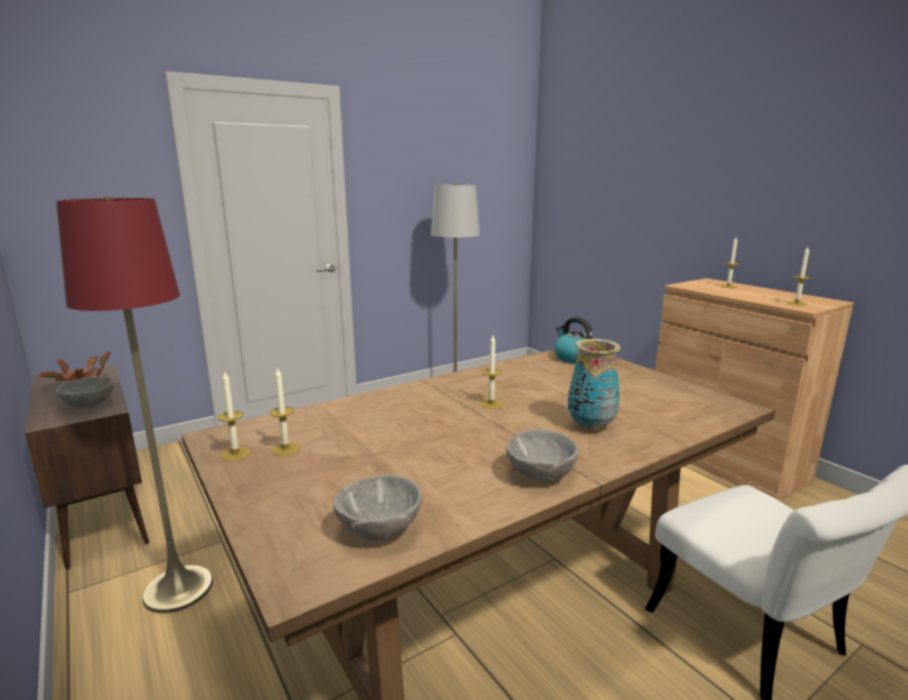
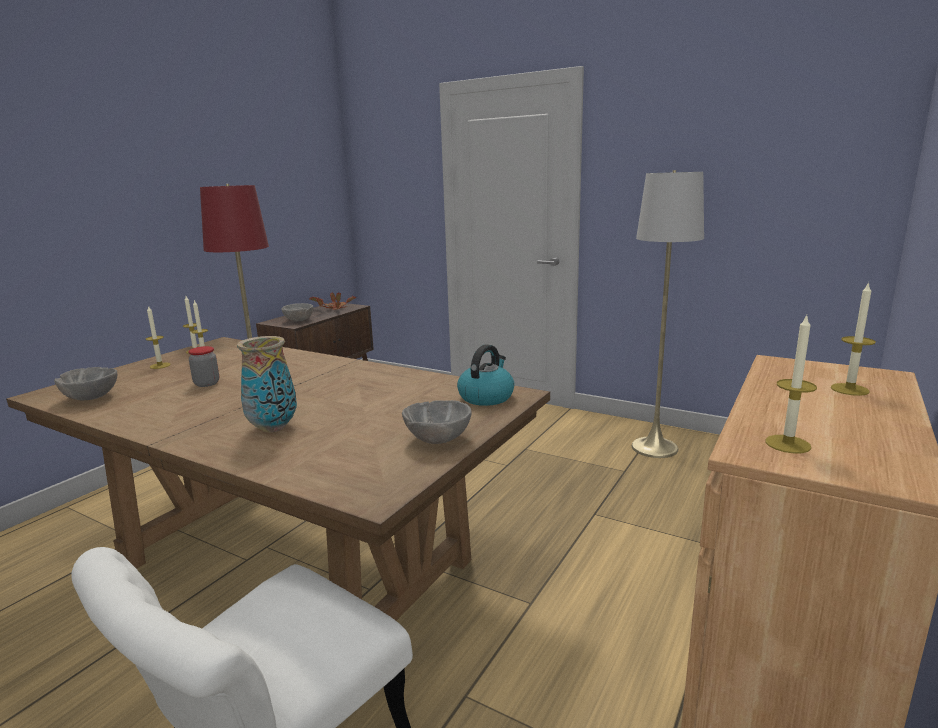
camera: 65 degrees right, 0 degrees up
(413, 450) = (207, 383): none -> jar
(491, 404) = (312, 388): candle -> candle (160, 365)
(541, 475) = (164, 424): grey bowl -> grey bowl (437, 440)

